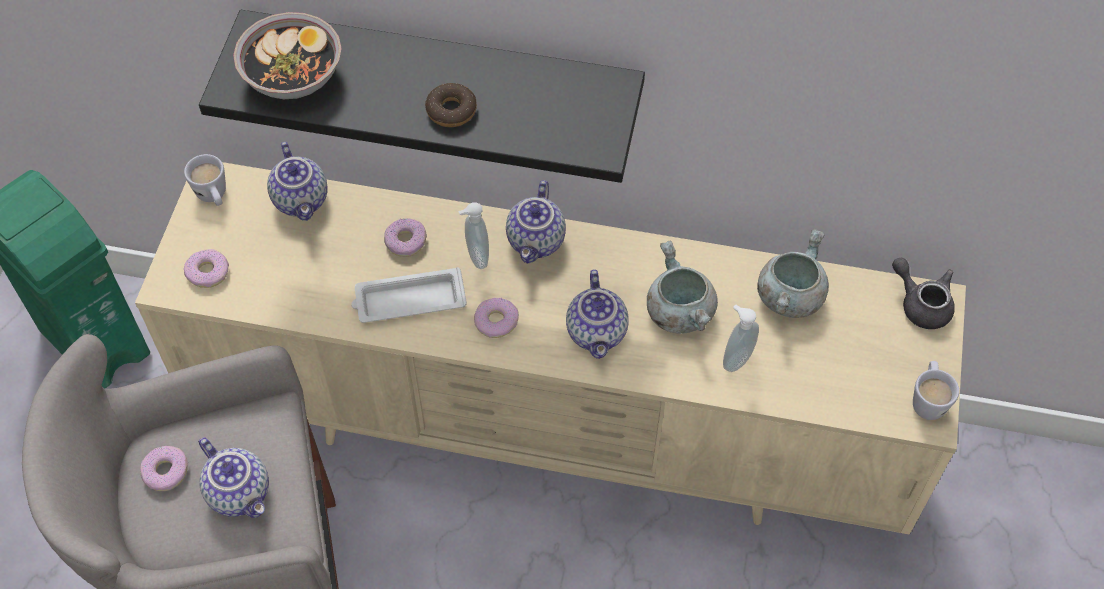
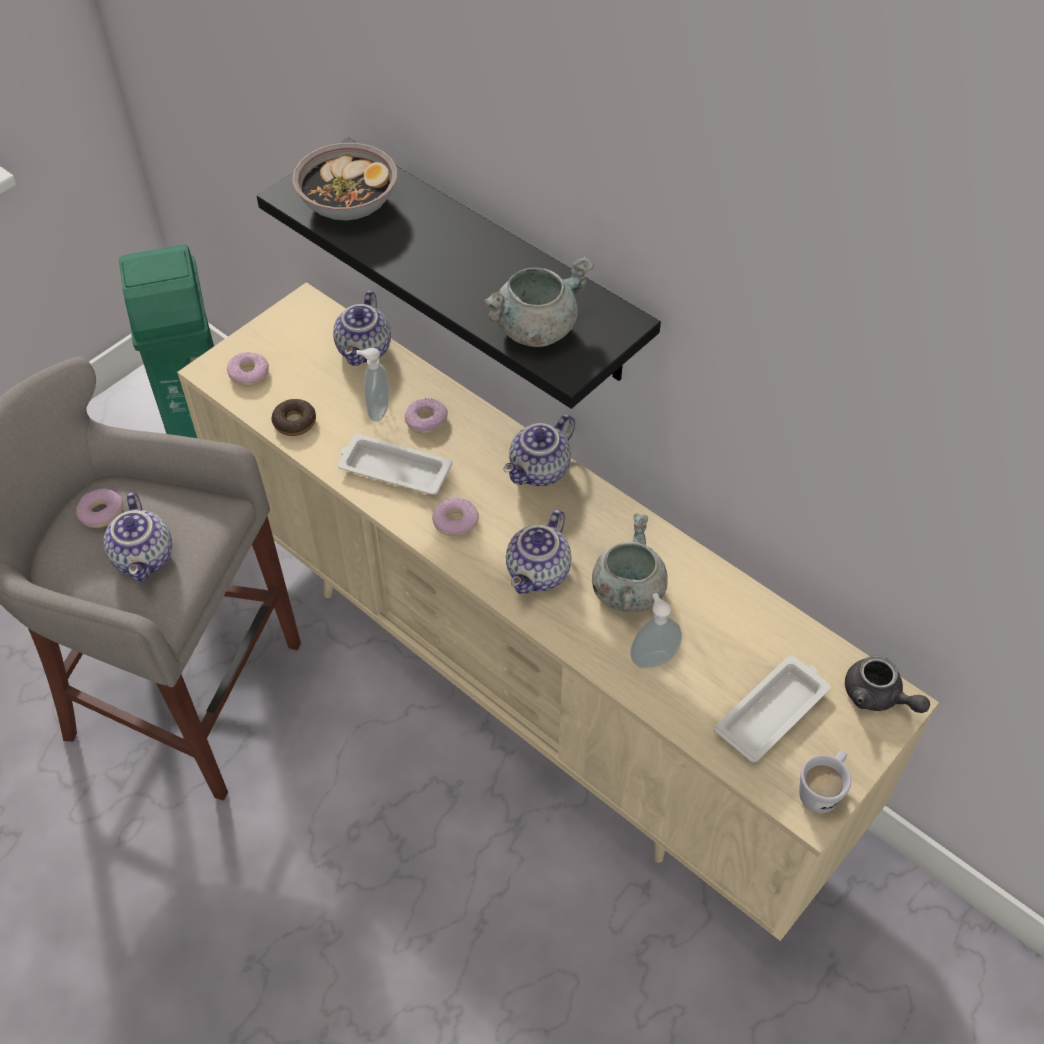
camera: 30 degrees right, 5 degrees down
(214, 197) = (297, 318): white mug -> none
(451, 110) = (459, 283): donut -> donut (295, 422)
(475, 257) = (476, 460): soap dispenser -> soap dispenser (377, 410)
(789, 296) = (745, 626): grey cooking pot -> grey cooking pot (536, 327)
(853, 355) = (773, 711): none -> white tray
(921, 303) = (878, 697): grey teapot -> grey teapot turned 150 degrees clockwise

